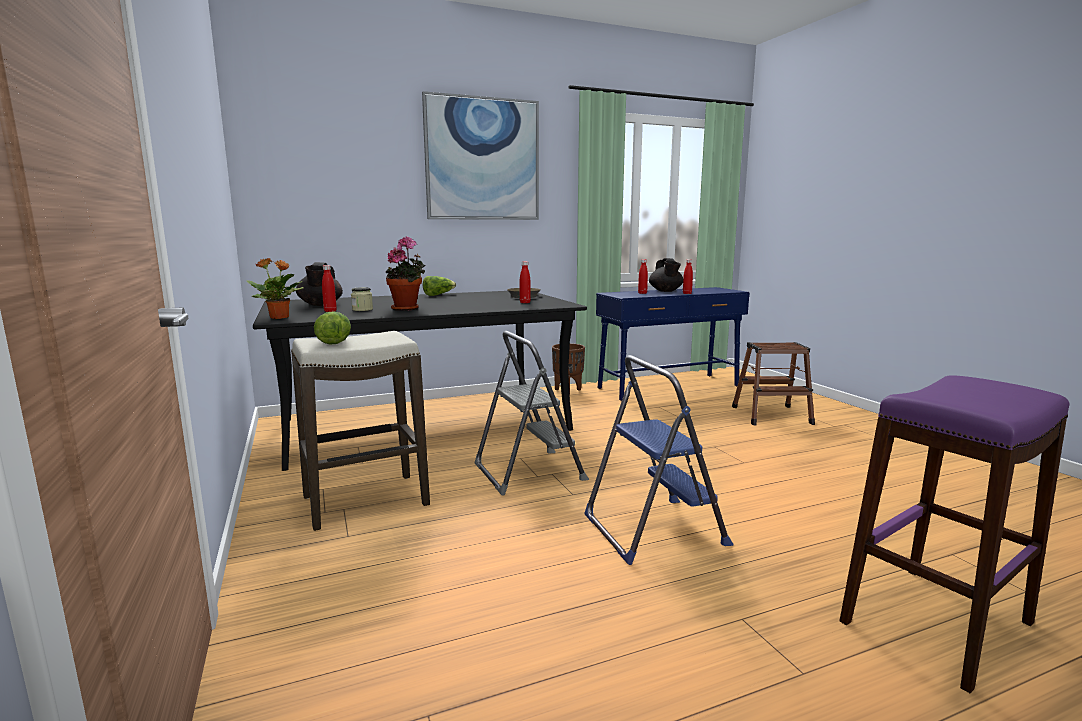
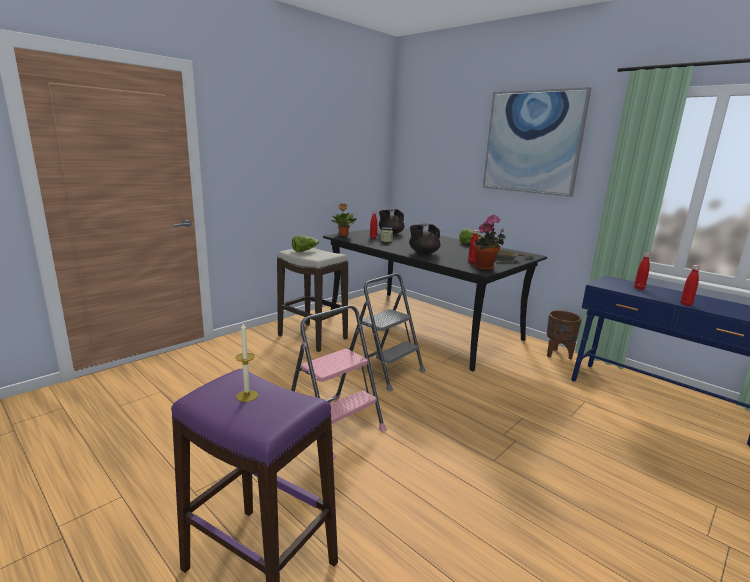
camera: 65 degrees right, 5 degrees up
(407, 308) = (402, 246): potted plant -> potted plant (485, 268)
(649, 529) = (332, 423): blue step ladder -> pink step ladder
(665, 291) = (681, 295): black teapot -> black teapot (423, 253)
(771, 415) = (670, 477): brown step ladder -> none
(968, 395) = (247, 396): none -> candle

